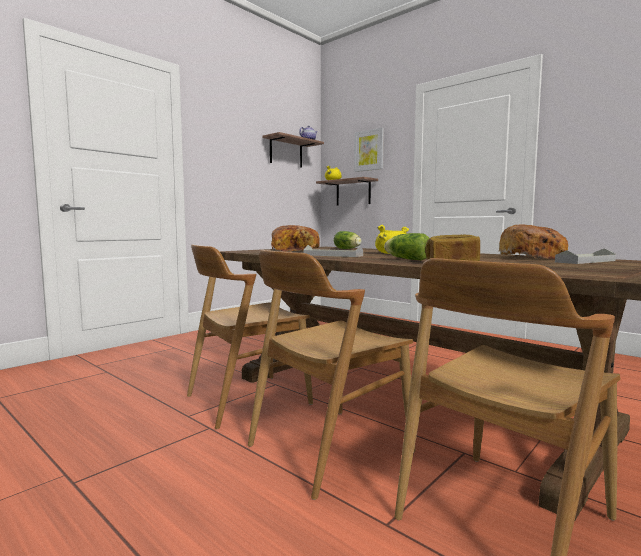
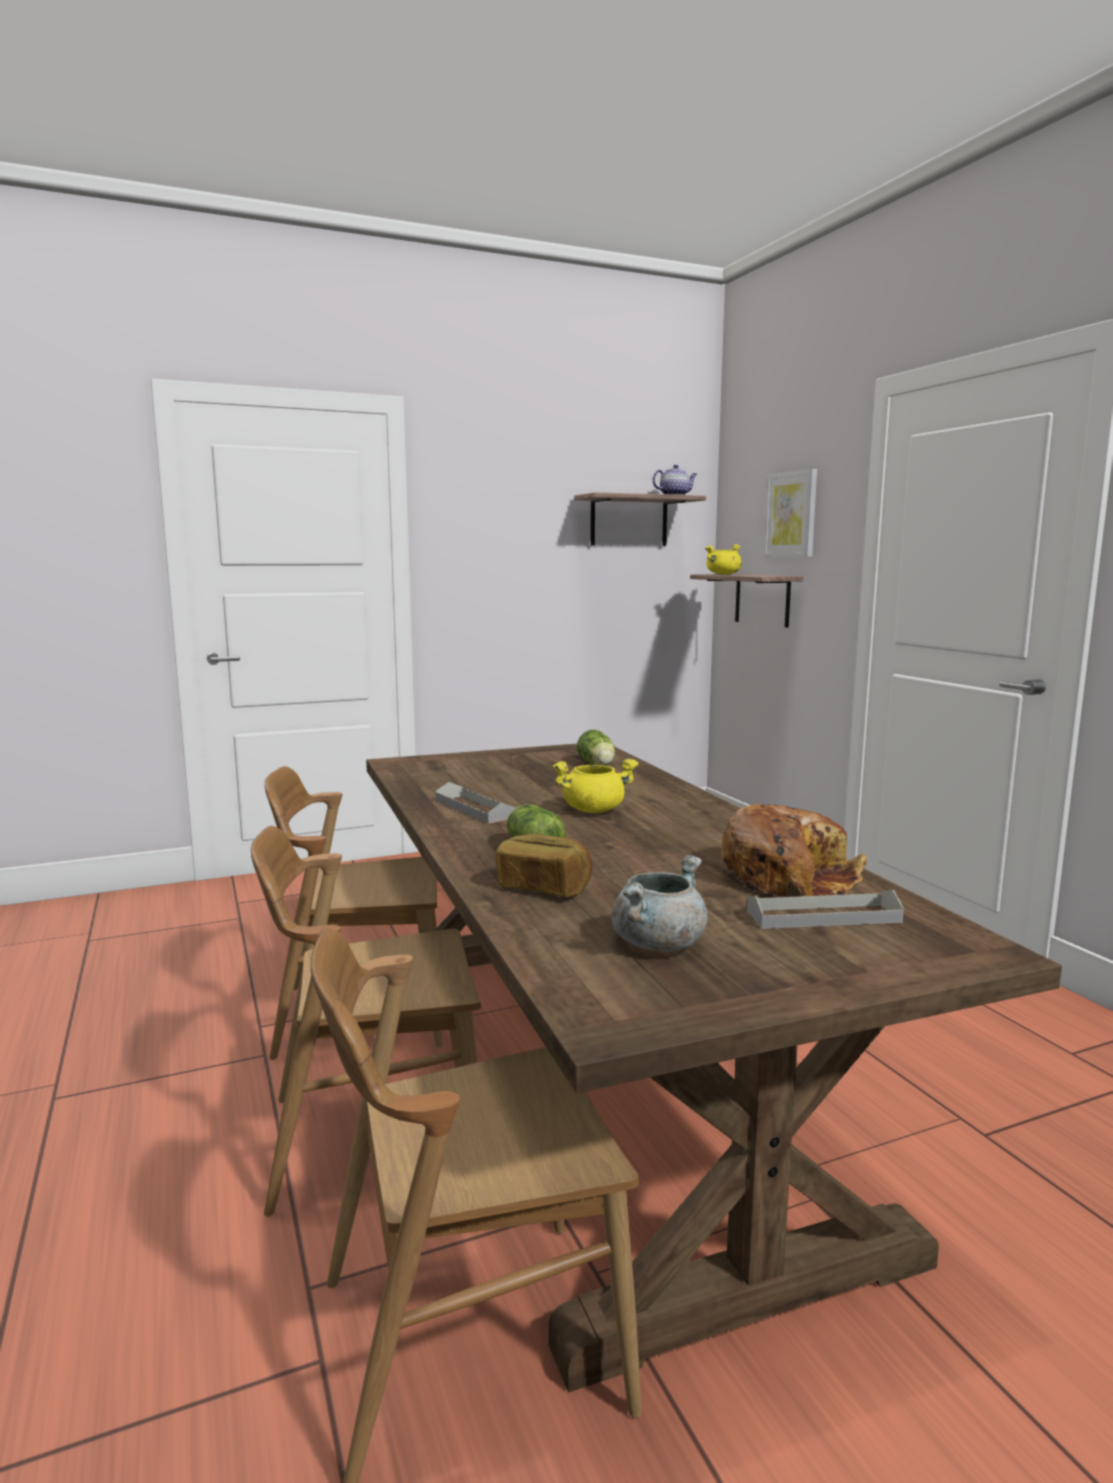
camera: 25 degrees right, 5 degrees up
(296, 250) = (493, 766): bread -> none
(556, 267) = (658, 943): none -> grey cooking pot

